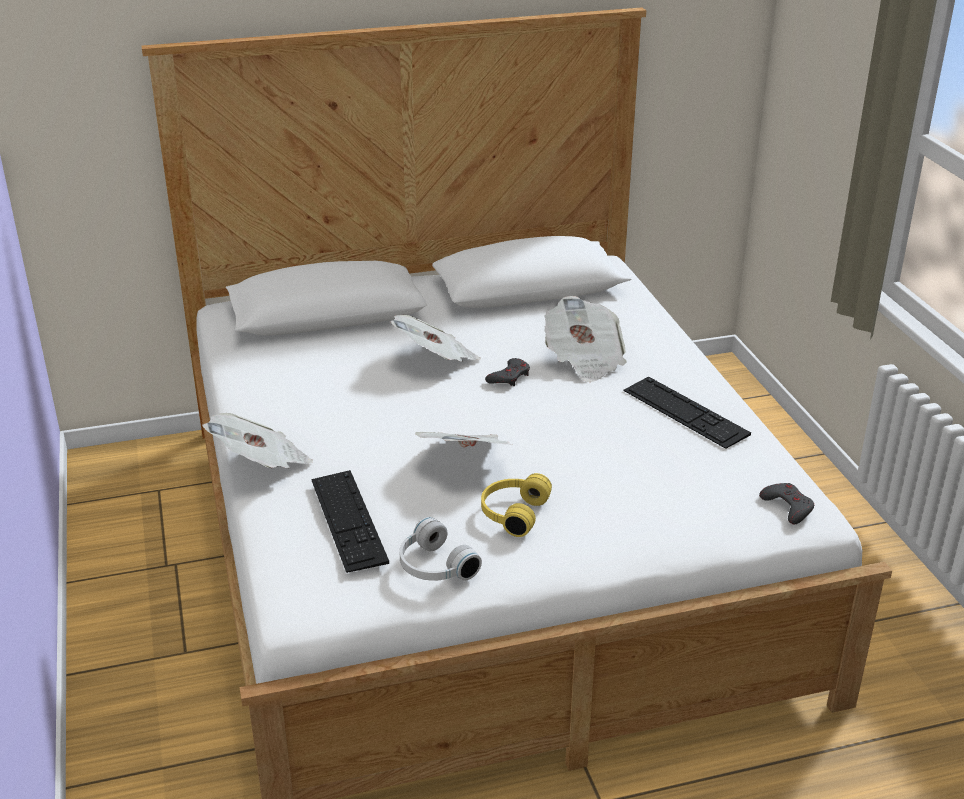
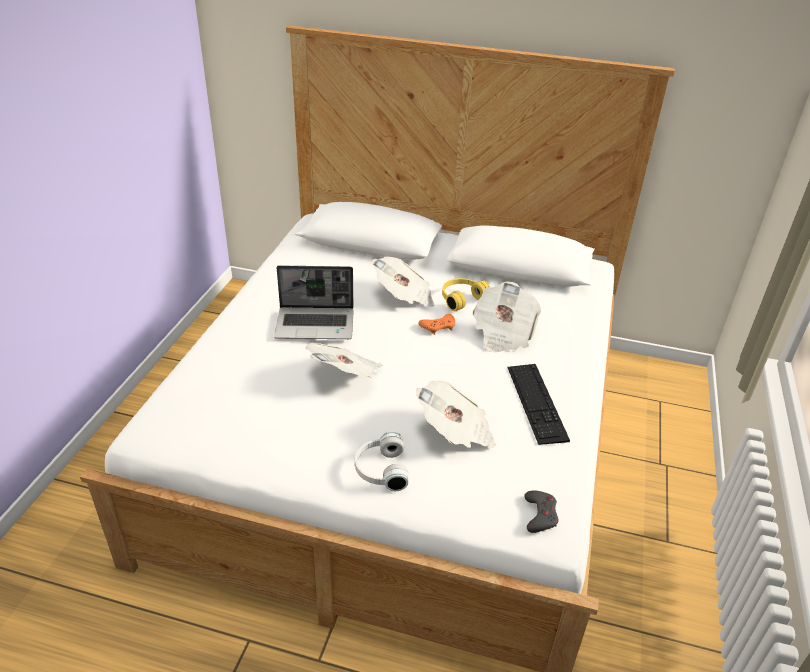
camera: 30 degrees right, 5 degrees up
(261, 464) = (227, 327): newspaper -> newspaper (456, 432)
(348, 520) = (230, 386): keyboard -> none
(369, 422) = (316, 324): none -> laptop
(433, 567) = (247, 443): white headphones -> white headphones (380, 470)
(509, 377) = (438, 326): grey game controller -> orange game controller
(512, 513) = (337, 427): yellow headphones -> yellow headphones (461, 298)

